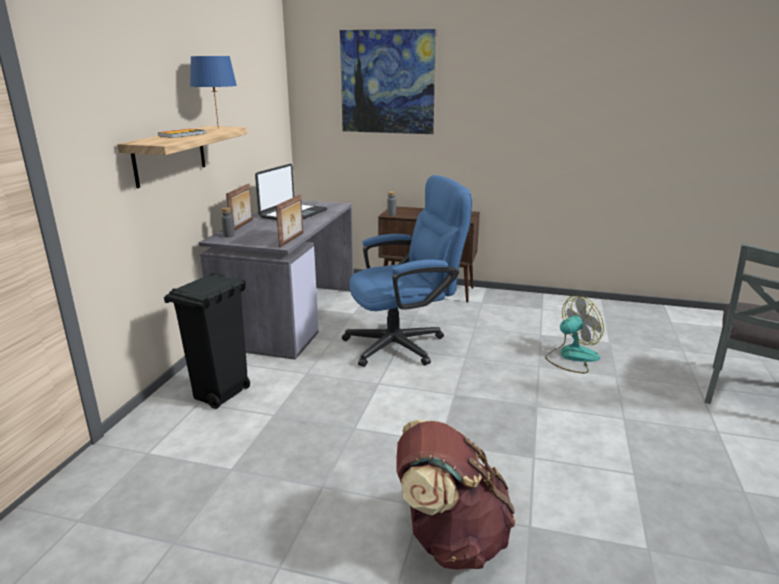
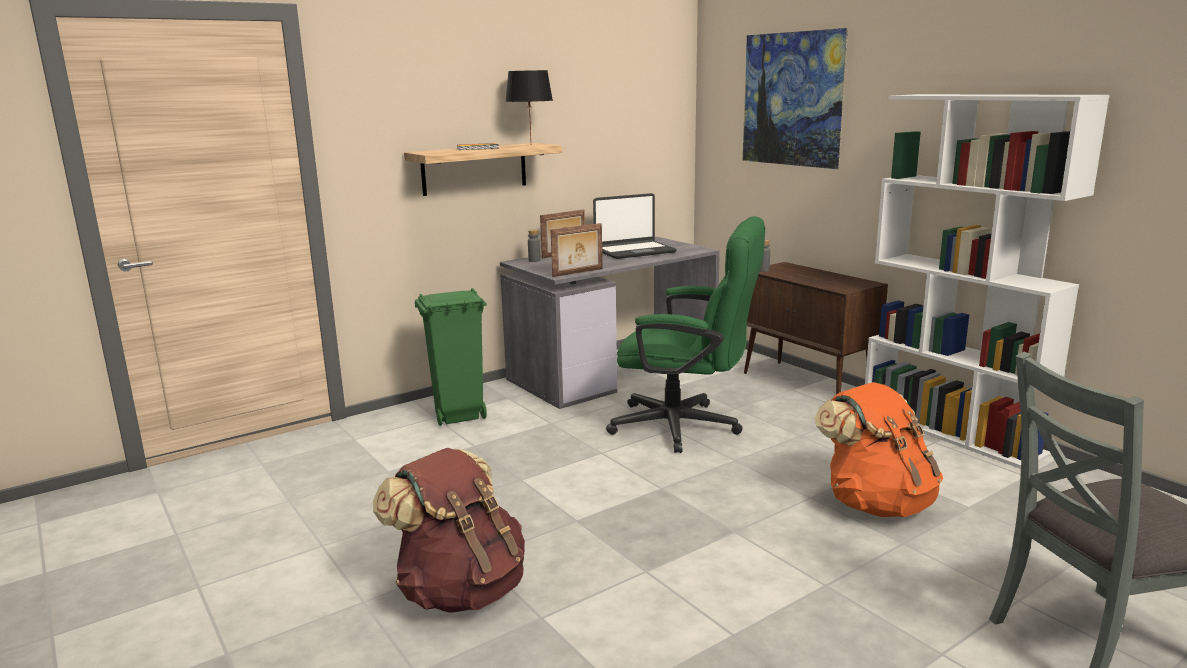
camera: 40 degrees right, 5 degrees down
(218, 128) = (531, 145): blue table lamp -> black table lamp
(220, 395) = (458, 417): black trash can -> green trash can
(404, 344) = (687, 427): blue office chair -> green office chair
(540, 299) = (952, 431): none -> white bookcase
(571, 357) = (875, 503): fan -> orange backpack

